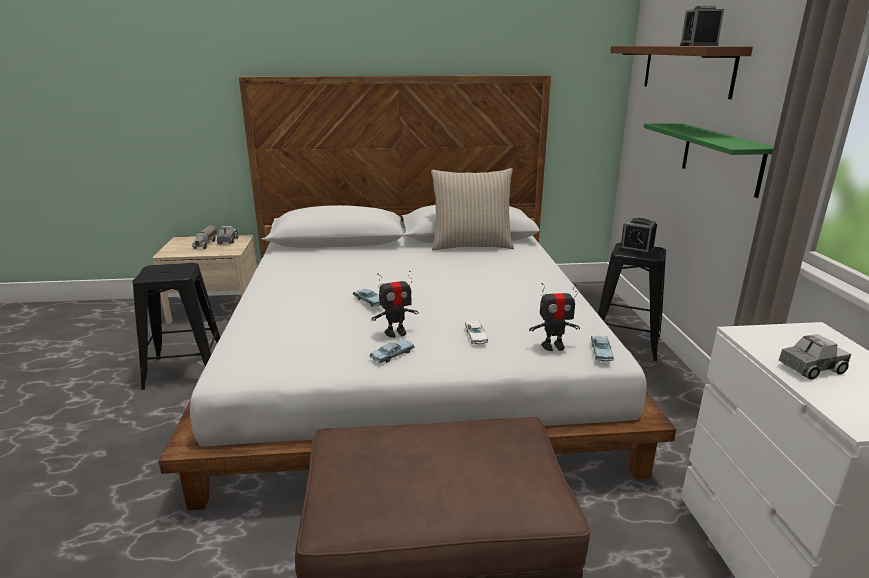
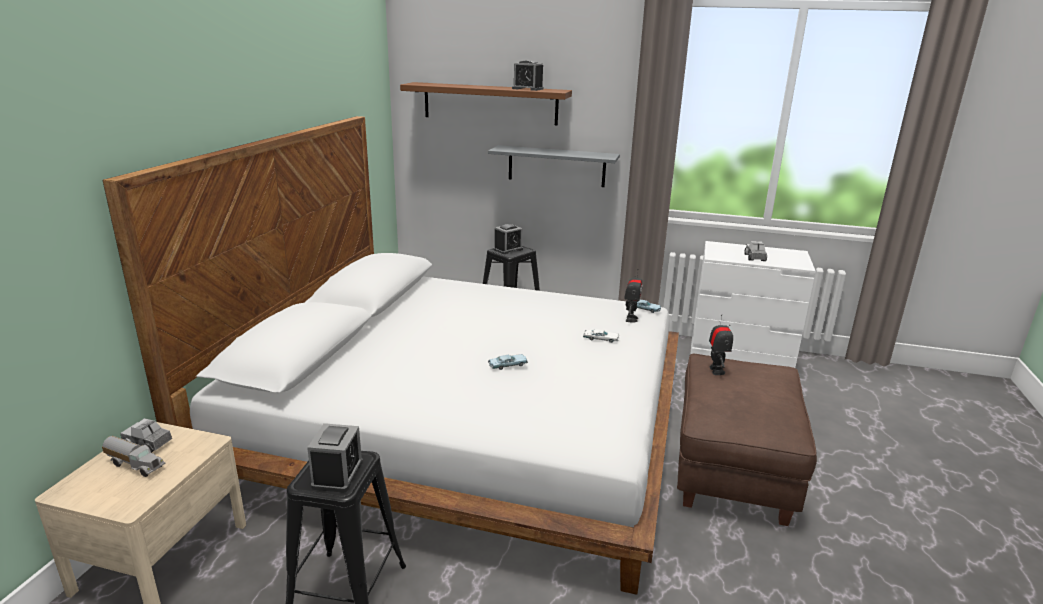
camera: 70 degrees left, 0 degrees up
(161, 273) = (337, 474): none -> alarm clock
(392, 355) = (616, 374): blue toy car -> none
(395, 333) = (577, 366): toy robot -> toy robot (716, 370)
(471, 245) = (405, 300): beige pillow -> none
(721, 158) = (556, 166): green shelf -> grey shelf

